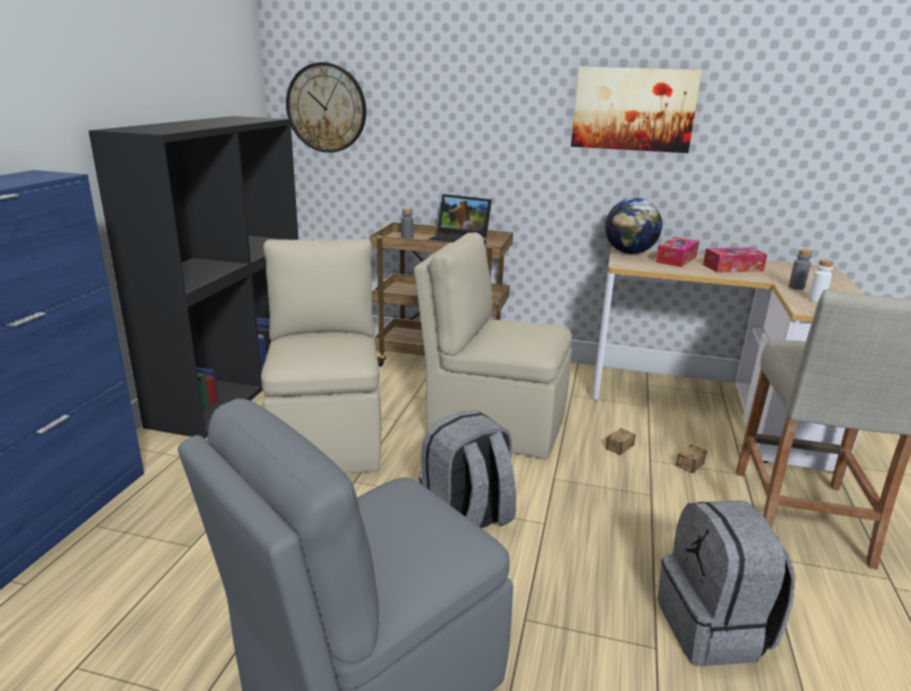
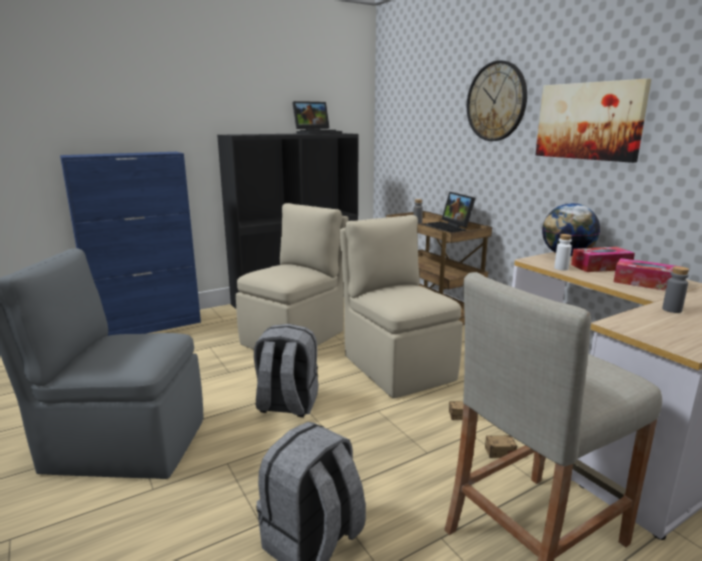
camera: 45 degrees right, 5 degrees down
(230, 119) = (318, 133): none -> laptop
(326, 108) = (399, 128): wall clock -> wall clock (496, 101)
(816, 300) = (660, 322): white bottle -> white bottle (561, 268)

